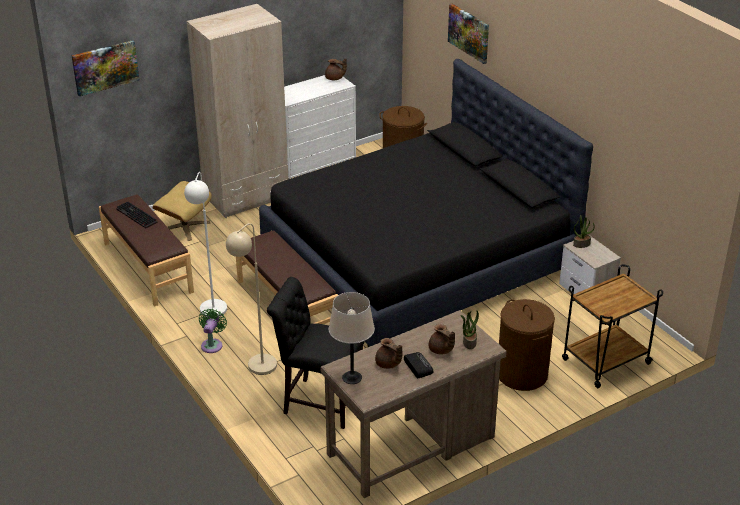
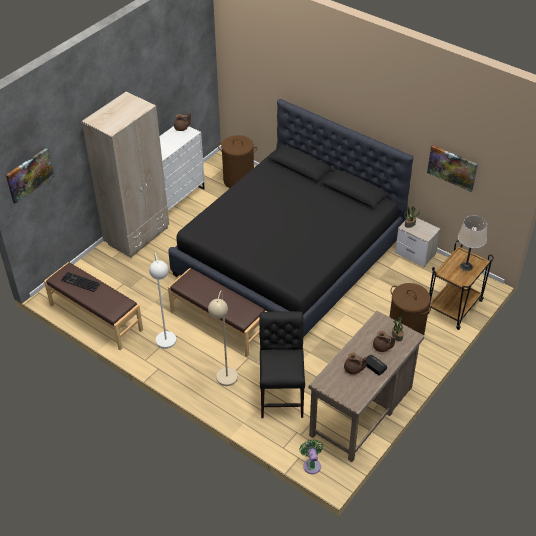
camera: 20 degrees left, 10 degrees up
(184, 226) = (104, 273): beige ottoman -> none
(212, 344) = (181, 370): green fan -> green fan (311, 464)
(319, 401) = (282, 395): black chair -> black chair turned 90 degrees clockwise
(352, 377) = (335, 388): beige table lamp -> beige table lamp (466, 266)
(469, 33) = (286, 79): picture -> picture (452, 167)

